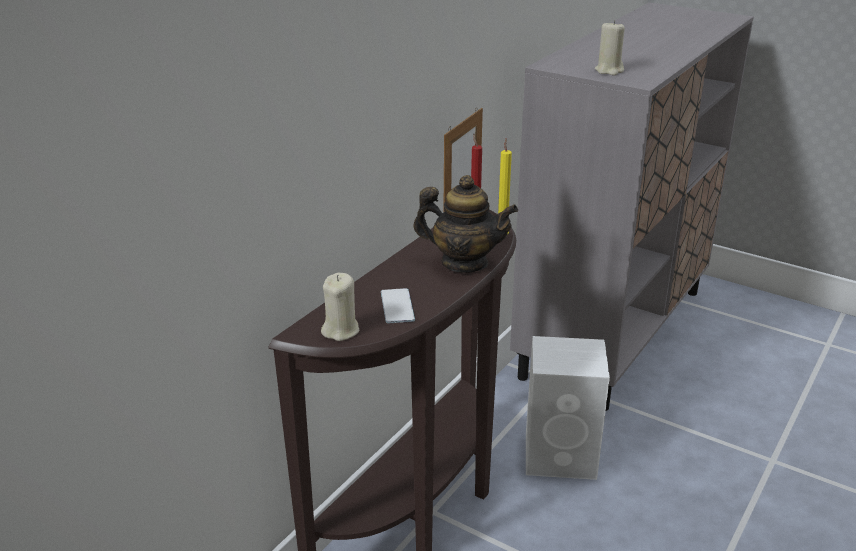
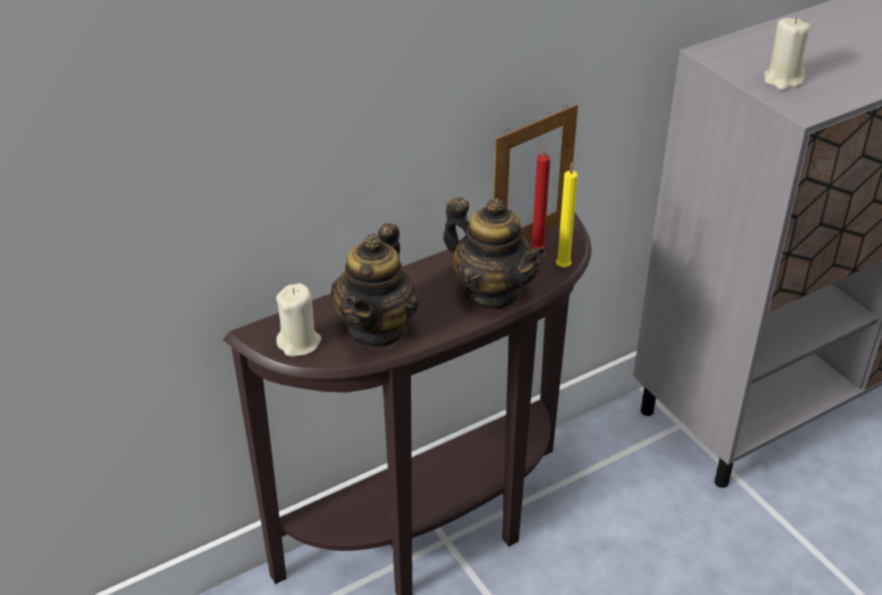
camera: 25 degrees right, 10 degrees up
(397, 306) = (377, 329): phone -> teapot
(562, 456) = (631, 527): white speaker -> none

